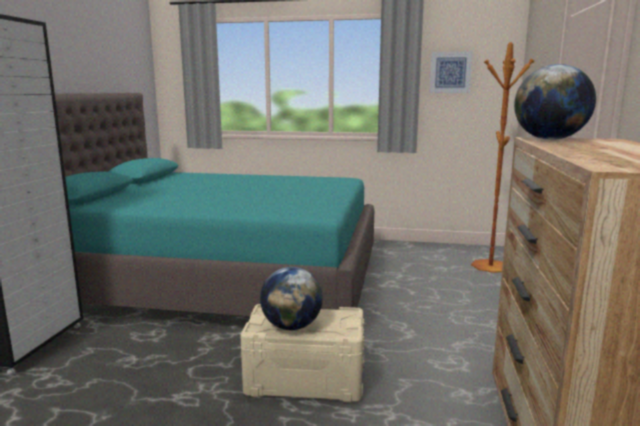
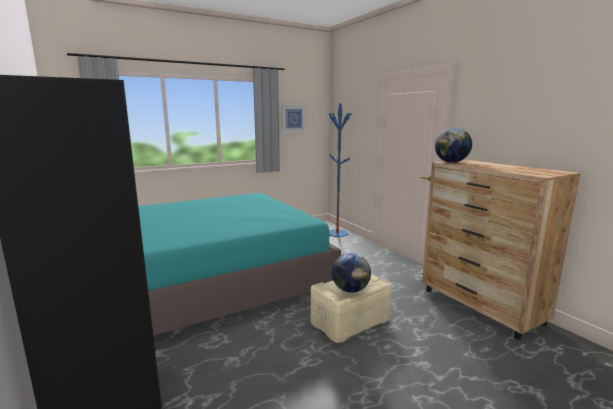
camera: 40 degrees left, 0 degrees up
(490, 266) = (337, 233): orange clothes rack -> blue clothes rack

